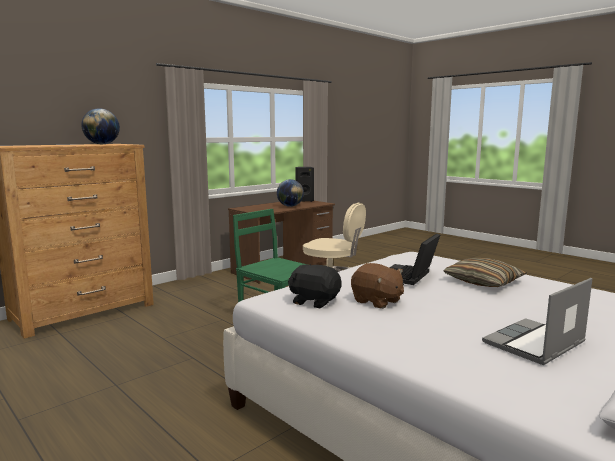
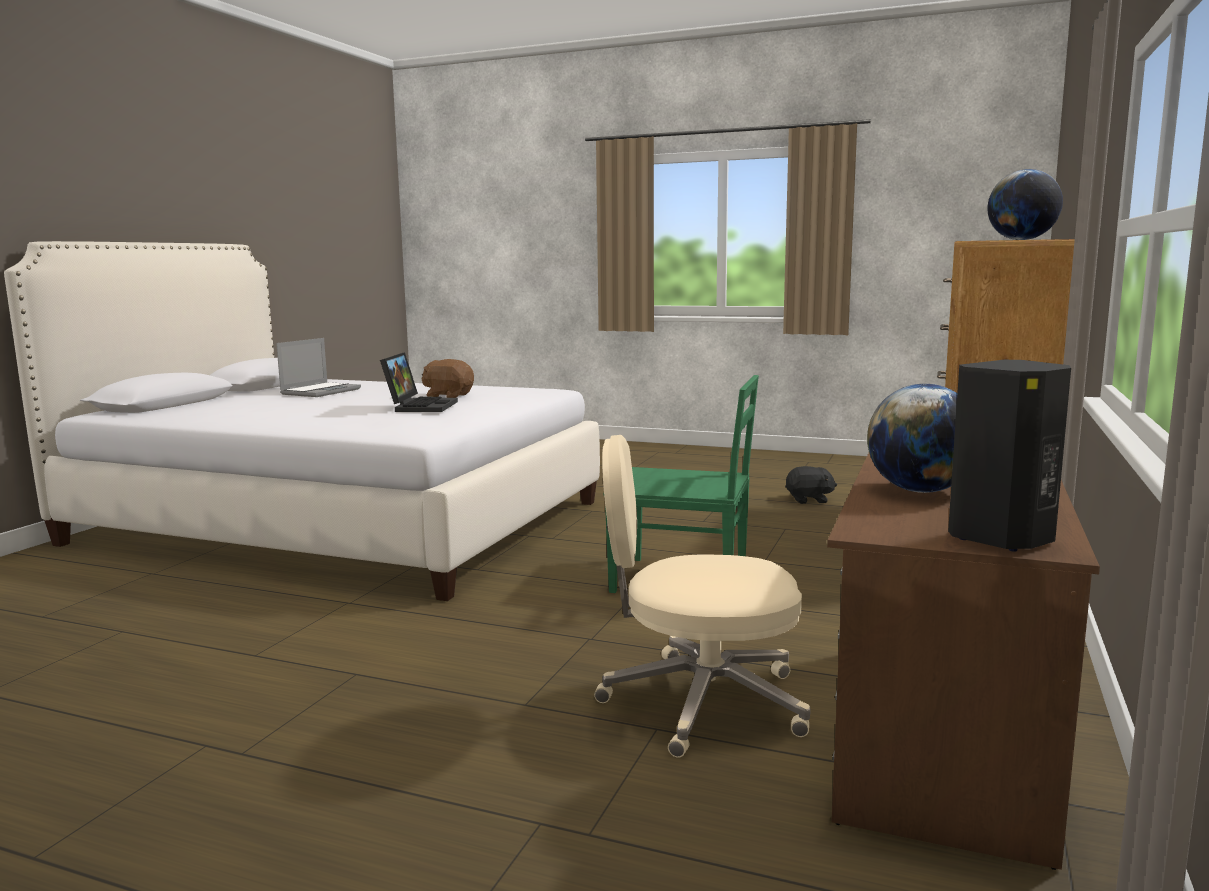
camera: 155 degrees right, 0 degrees up
(314, 301) = (506, 391): black plush toy -> black plush toy (809, 500)
(483, 282) = (327, 414): pillow -> none

